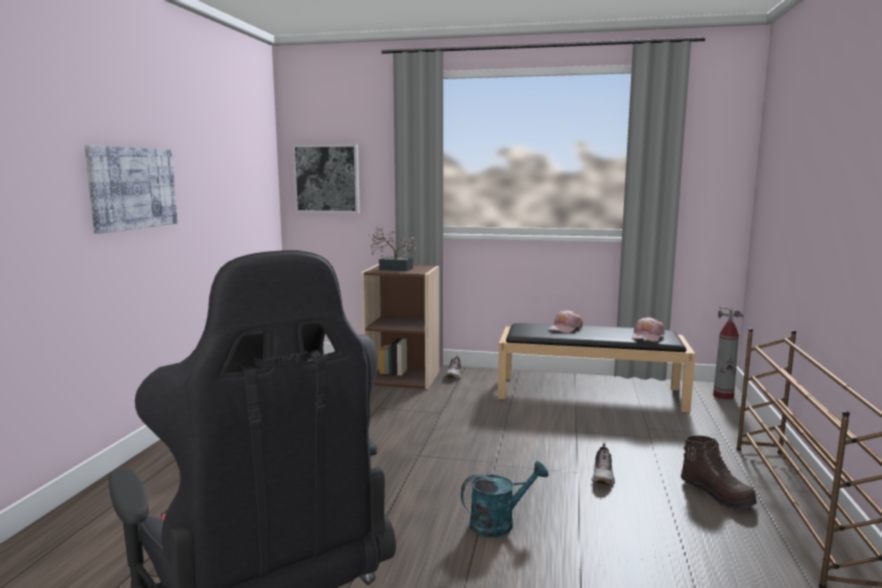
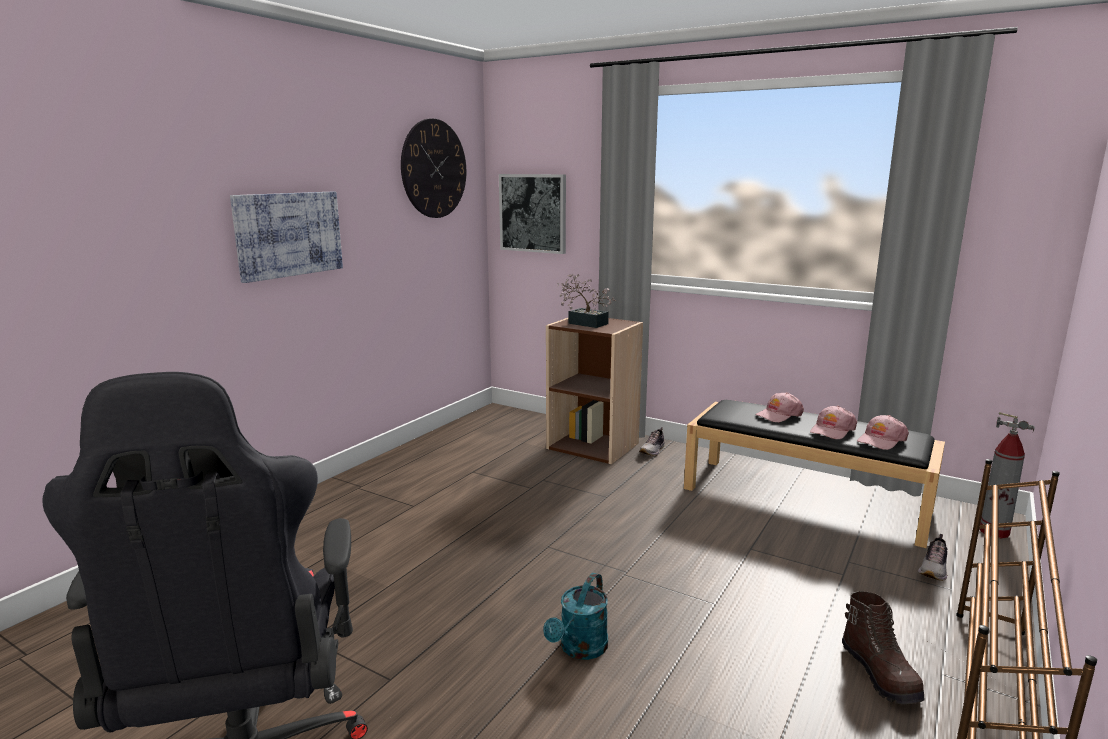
camera: 20 degrees right, 5 degrees up
(241, 136) = (434, 169): none -> wall clock
(499, 523) = (580, 649): turquoise watering can -> turquoise watering can turned 120 degrees clockwise
(603, 476) = (744, 616): shoe -> shoe (934, 569)
(610, 334) = (832, 430): none -> pink cap

